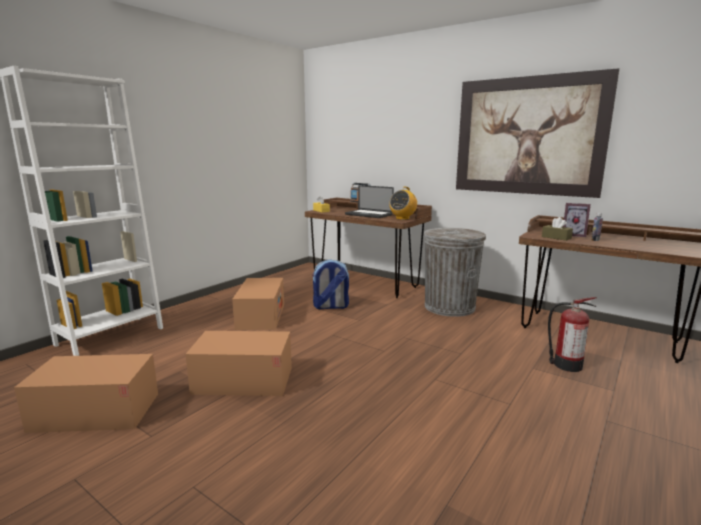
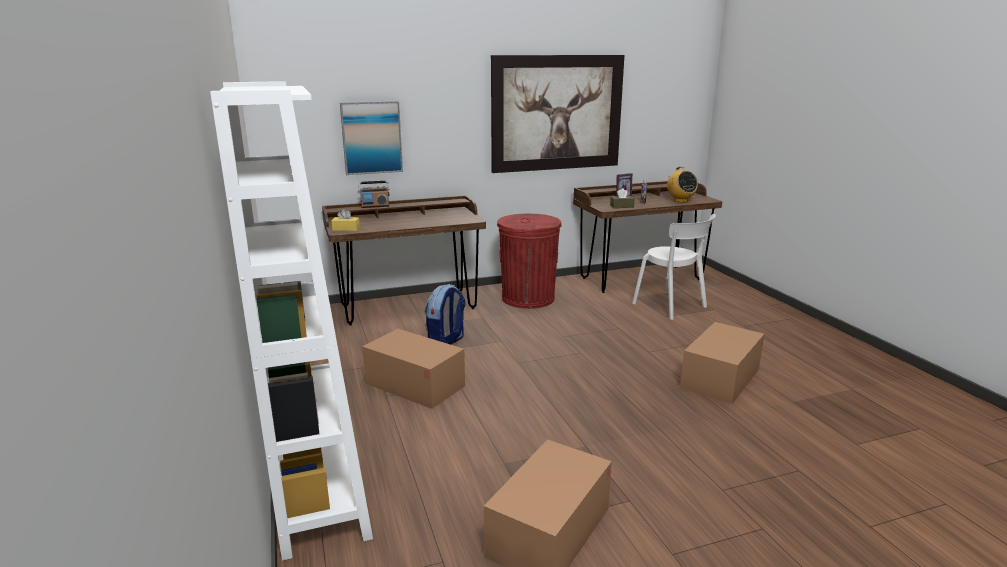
camera: 55 degrees left, 5 degrees up
(243, 380) = (566, 431): cardboard box -> cardboard box (720, 378)
(368, 215) = (417, 220): laptop -> none
(370, 152) = (371, 137): none -> picture
(402, 218) = (464, 216): radio -> radio (680, 200)
(449, 307) = (528, 298): grey trash can -> red trash can
(565, 365) = (671, 306): fire extinguisher -> white chair

